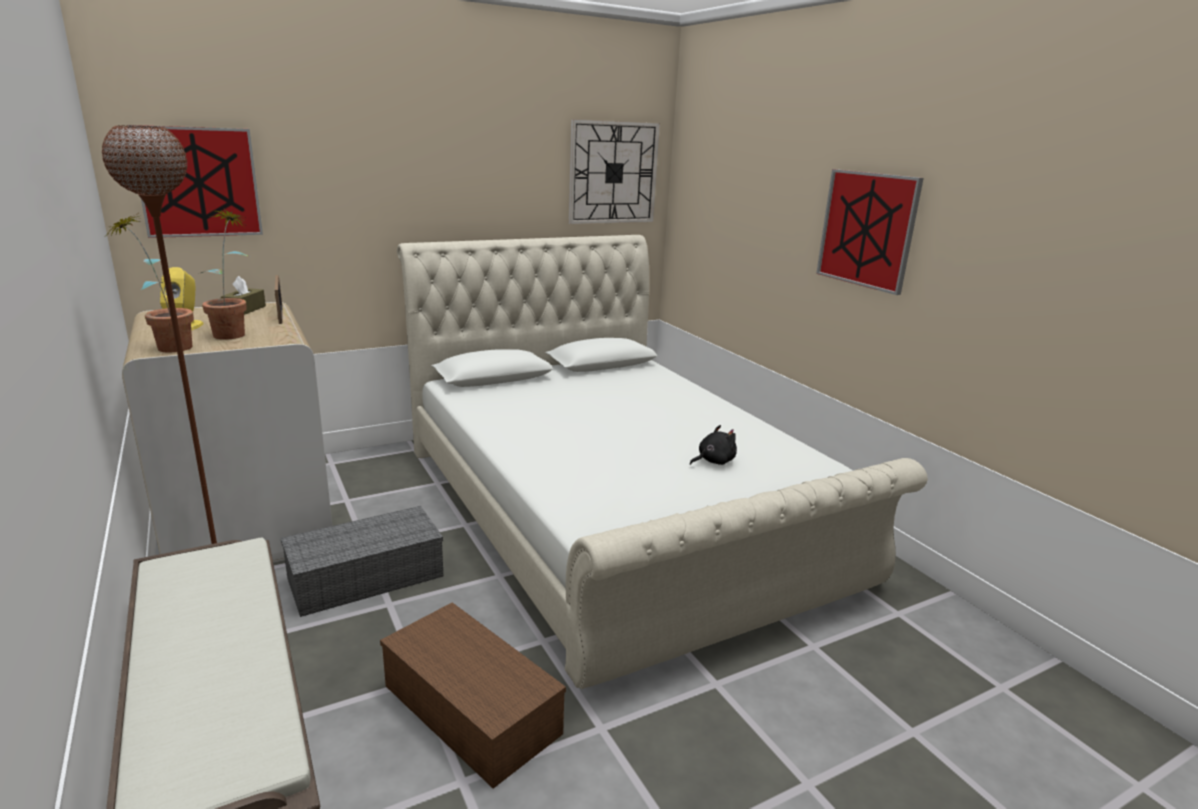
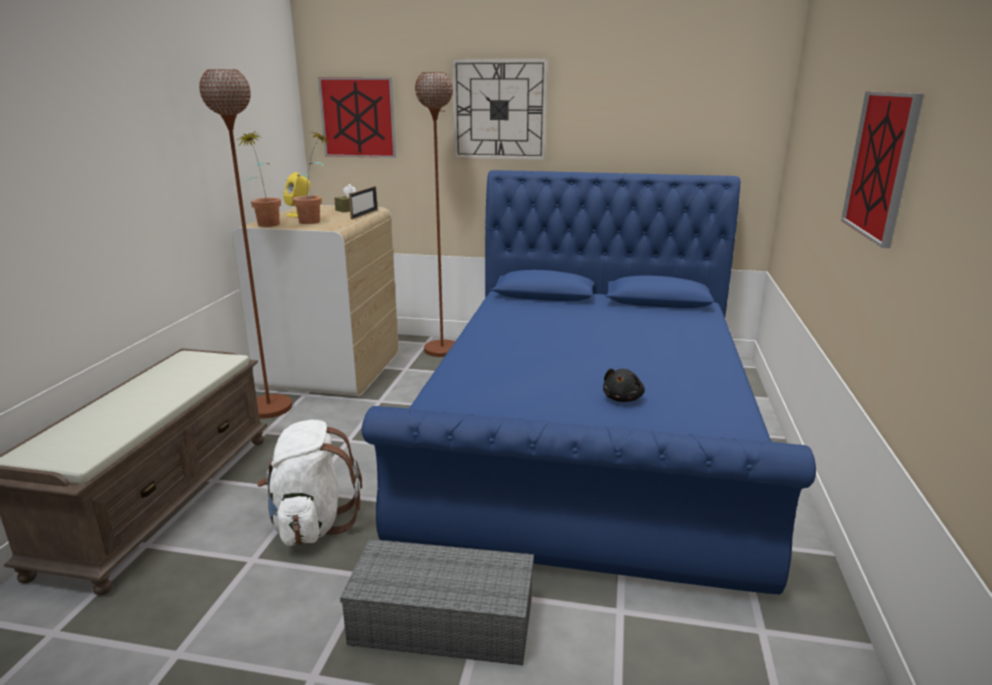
camera: 40 degrees right, 0 degrees up
(362, 466) = (442, 350): none -> brown floor lamp
(364, 578) = (354, 420): grey storage box -> grey storage box (439, 622)
(474, 709) = (311, 523): brown storage box -> white backpack
(613, 173) = (715, 110): wall clock -> wall clock (499, 110)
(613, 508) = (588, 434): beige bed -> blue bed
(713, 461) = (623, 398): black plush toy -> black plush toy turned 105 degrees clockwise

